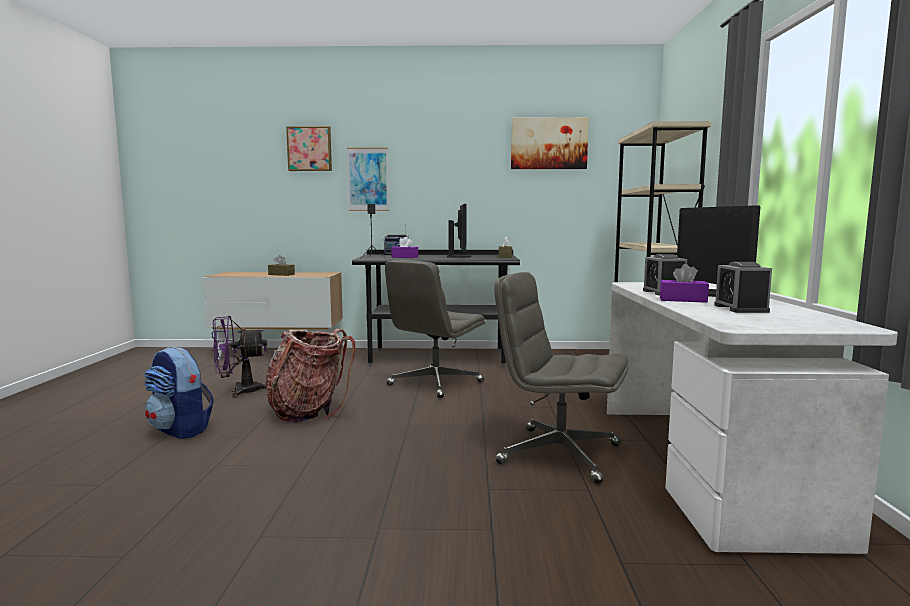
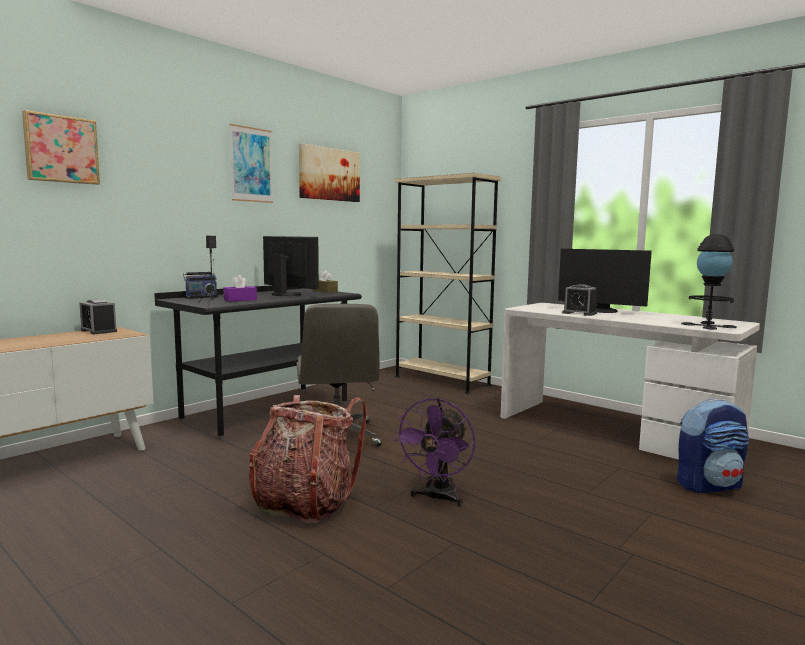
camera: 50 degrees left, 0 degrees up
(180, 430) = (228, 588): backpack -> backpack (709, 485)
(239, 391) = (149, 520): purple fan -> purple fan (437, 498)
(281, 274) = (56, 340): brown tissue box -> none
(368, 179) = (149, 200): picture -> picture (251, 165)
(558, 454) = (554, 454): grey office chair -> none
(683, 300) = (616, 317): purple tissue box -> none
(740, 308) = (664, 319): alarm clock -> alarm clock (99, 331)
(748, 320) = (708, 325): none -> black table lamp

